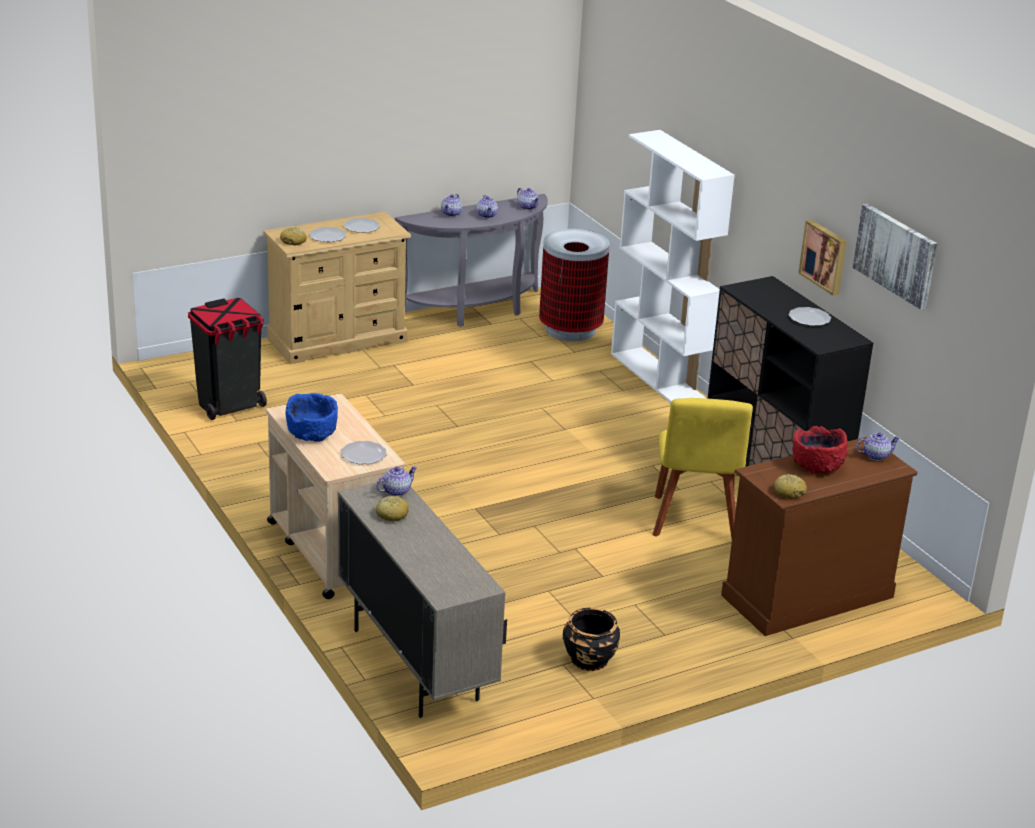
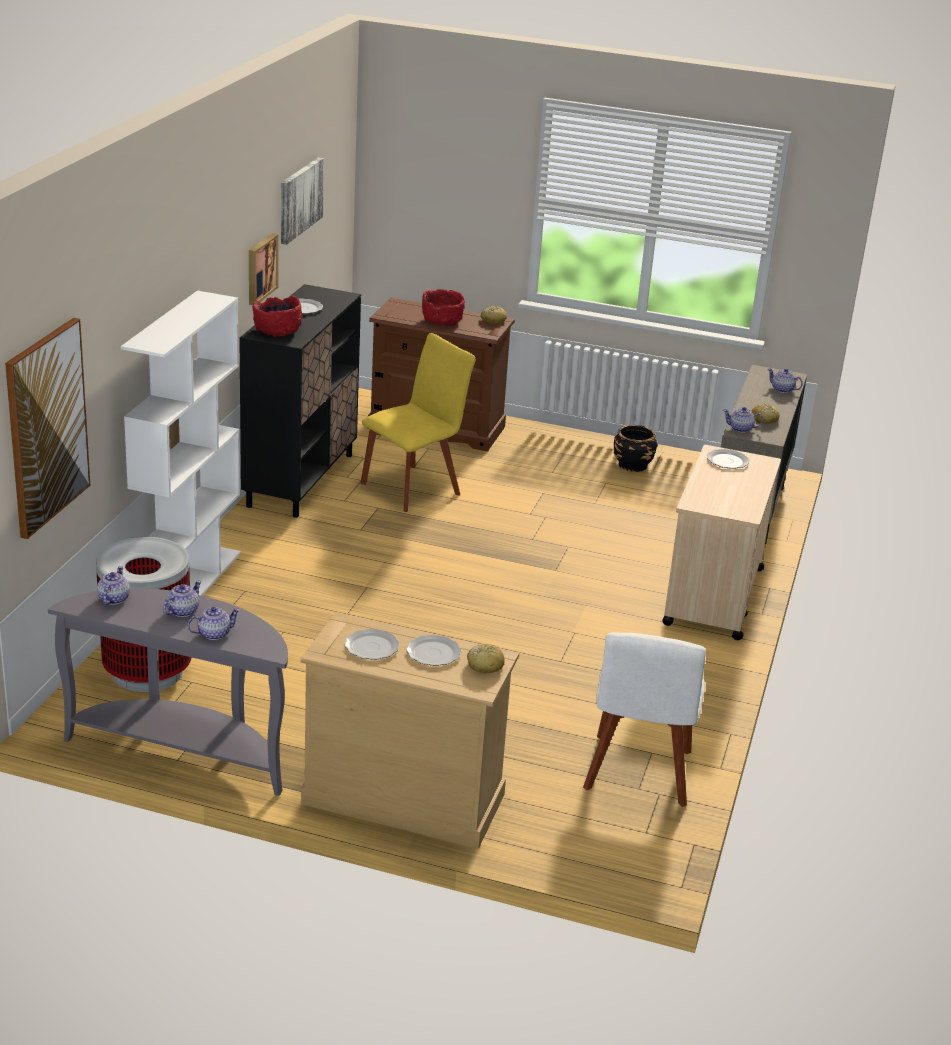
camera: 135 degrees left, 0 degrees up
(229, 406) = (638, 774): black trash can -> white chair
(312, 433) = (746, 490): blue bowl -> none
(611, 120) = (47, 427): none -> picture
(767, 291) = (277, 331): none -> red bowl
(875, 456) = (394, 310): teapot -> teapot (782, 389)

